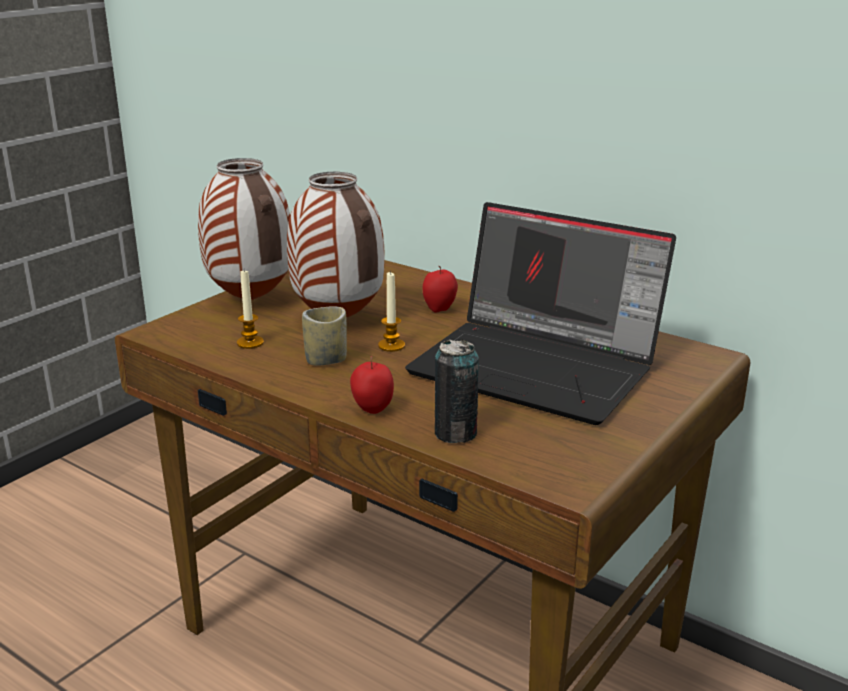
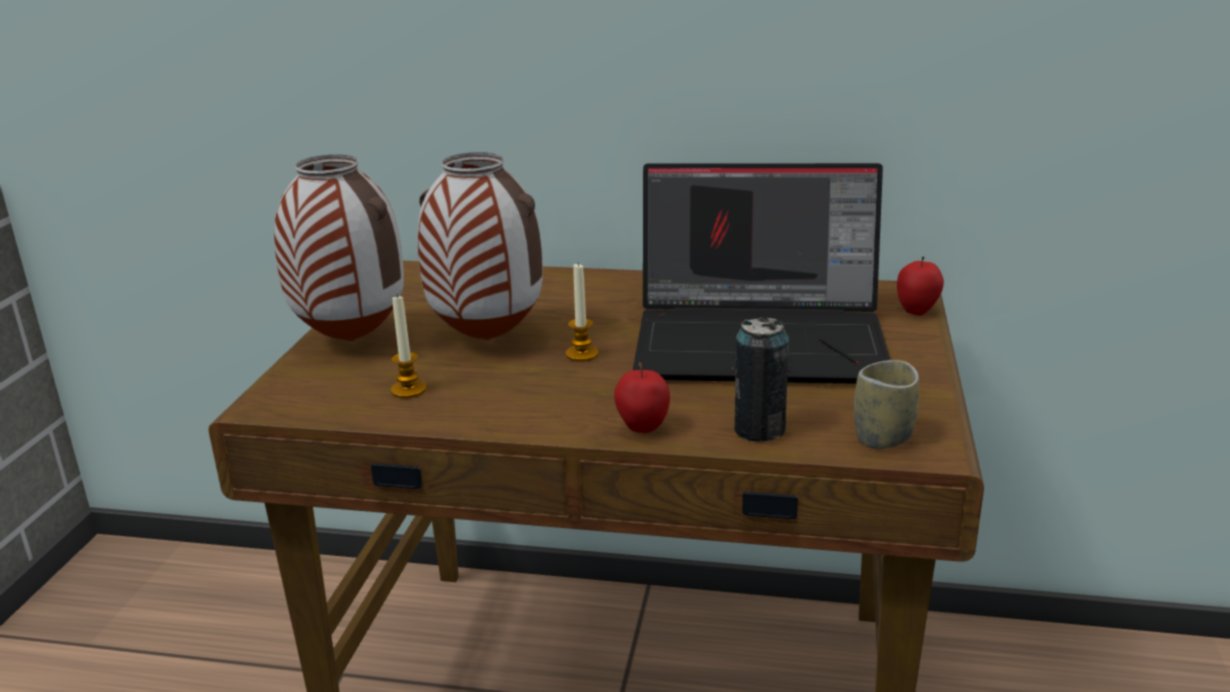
camera: 25 degrees left, 0 degrees up
(326, 360) = (524, 387): cup -> cup (883, 437)
(439, 309) = (590, 303): apple -> apple (917, 311)

